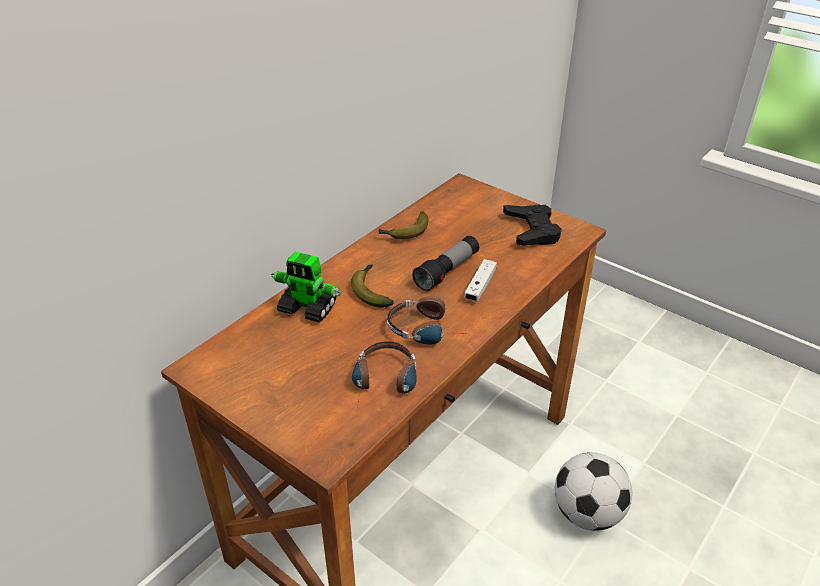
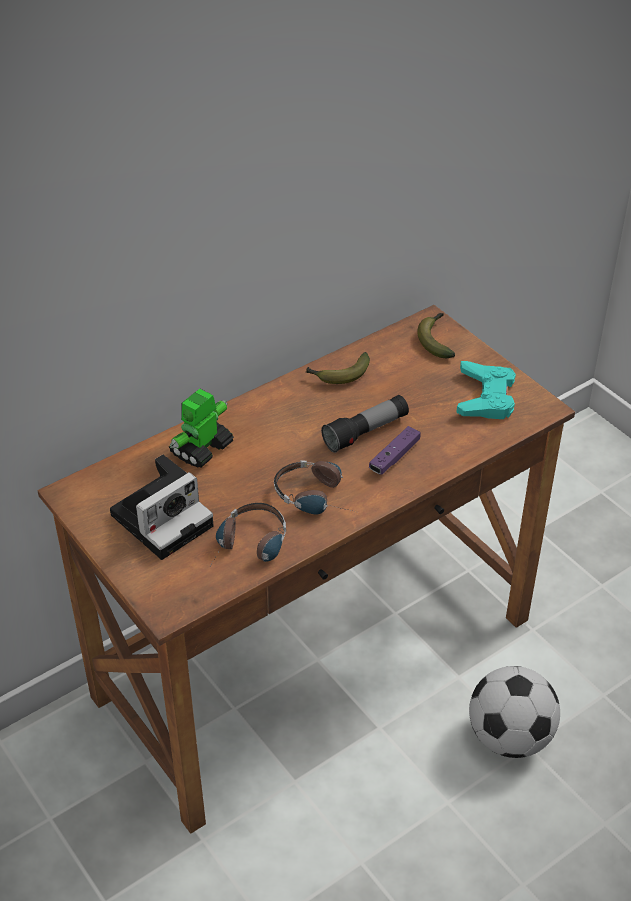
camera: 15 degrees right, 5 degrees up
(293, 373) = (164, 518): none -> camera
(308, 309) = (201, 449): toy robot -> toy robot turned 90 degrees clockwise
(370, 291) = (274, 440): banana -> banana (436, 340)
(480, 286) = (394, 457): white game controller -> purple game controller
(532, 230) = (485, 397): black game controller -> turquoise game controller

